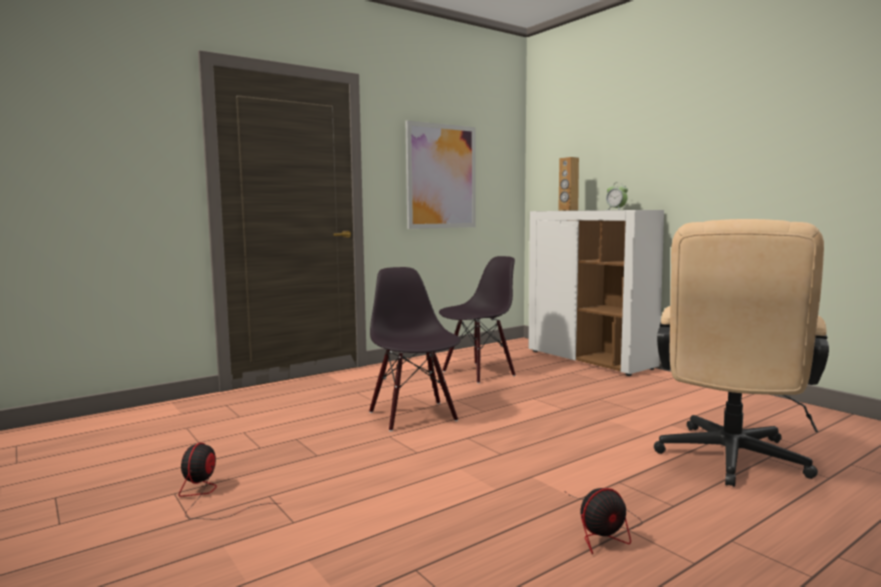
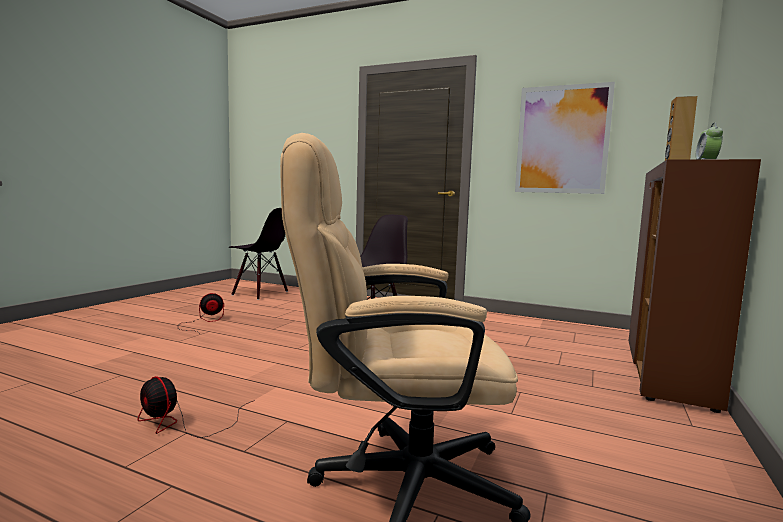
camera: 60 degrees right, 0 degrees up
(478, 373) = (510, 337): black chair -> black chair (260, 293)
(590, 360) = (668, 373): white cabinet -> brown cabinet

